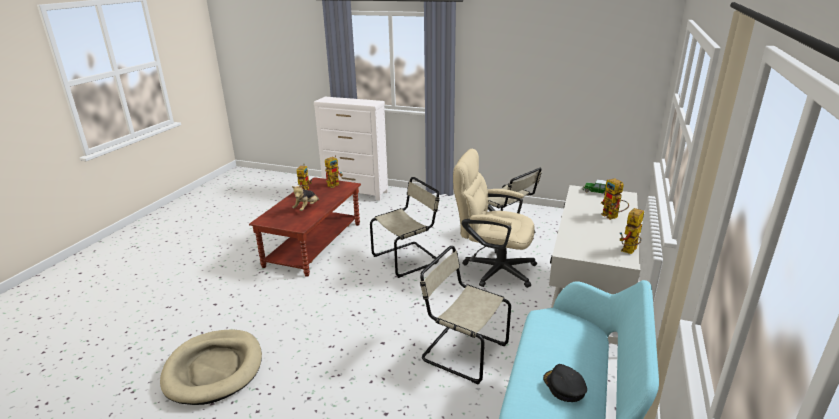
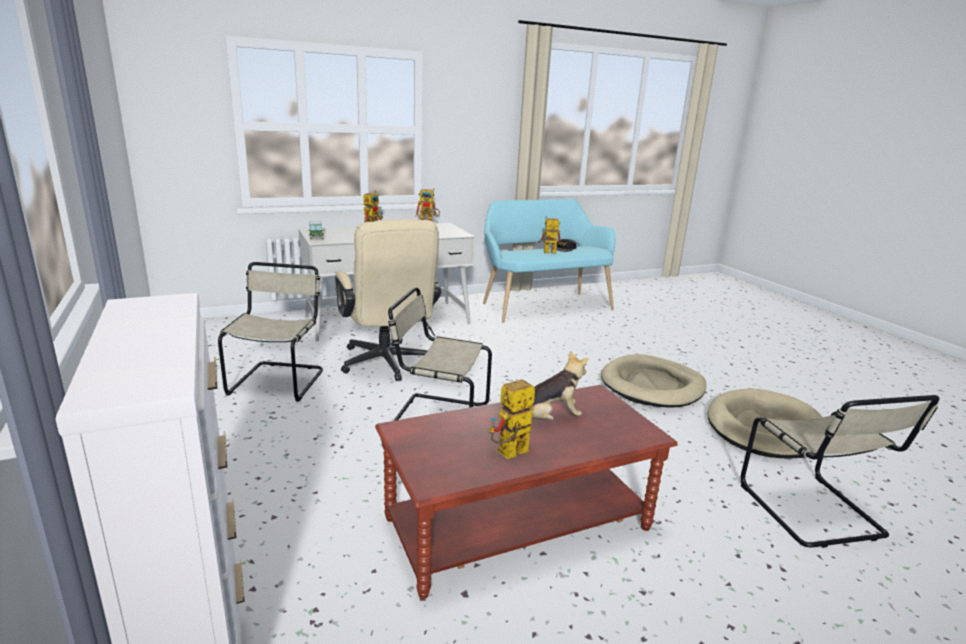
camera: 135 degrees left, 5 degrees down
(320, 364) = (652, 386): none -> beige dog bed
(335, 184) = (419, 447): toy robot -> toy robot (546, 252)
(461, 351) = (531, 343): beige chair -> beige chair (814, 513)

